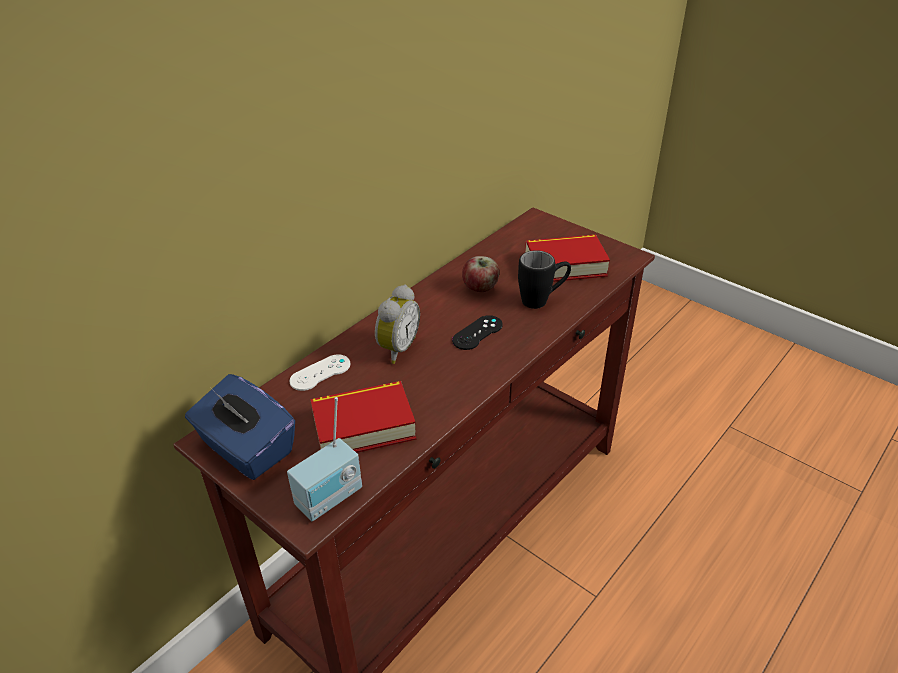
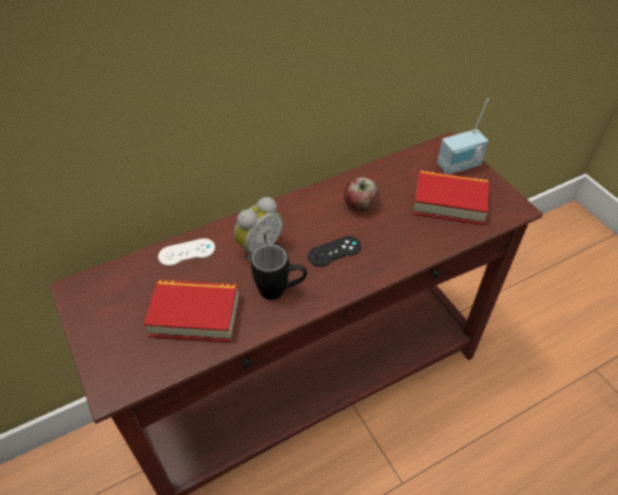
camera: 20 degrees right, 10 degrees up
(246, 449) = (97, 306): blue tissue box -> none
(330, 498) = (137, 375): radio -> radio (459, 166)
(542, 300) = (409, 234): black mug -> black mug (280, 291)

